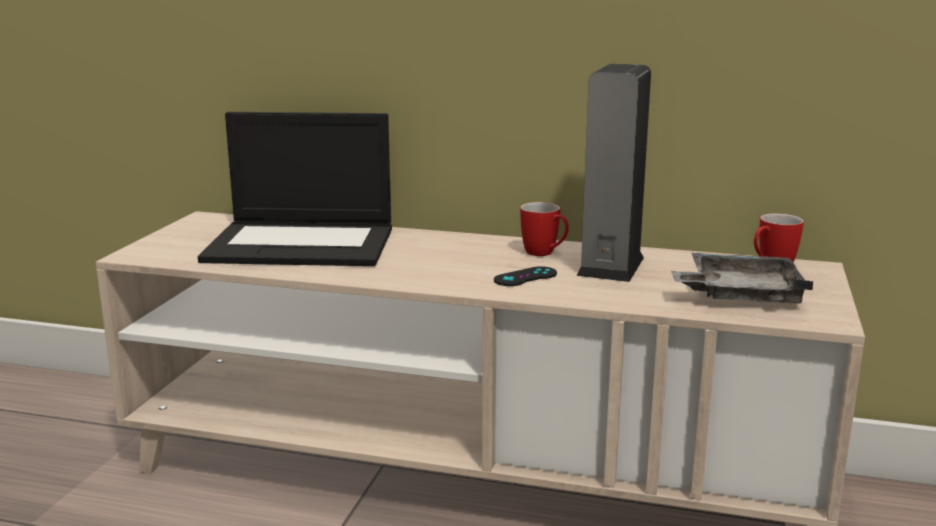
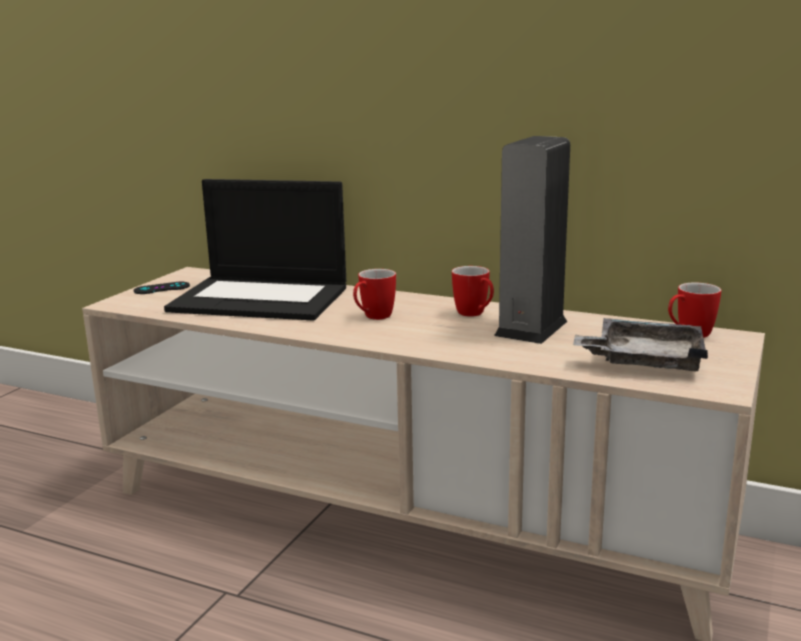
camera: 10 degrees right, 0 degrees up
(438, 261) = (373, 318): none -> mug
(525, 277) = (445, 335): black game controller -> black game controller (162, 288)

